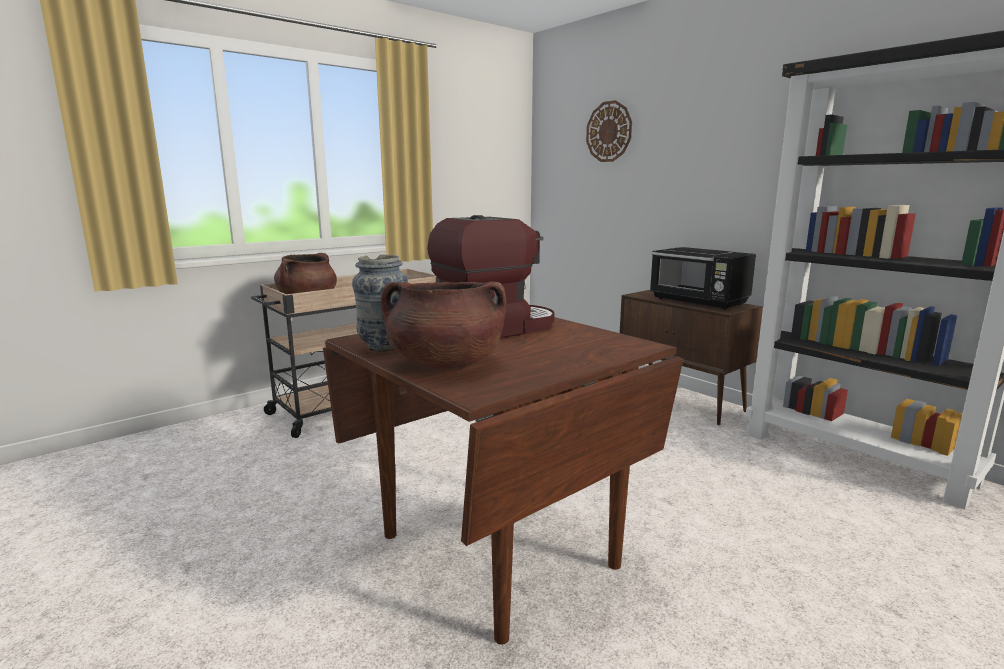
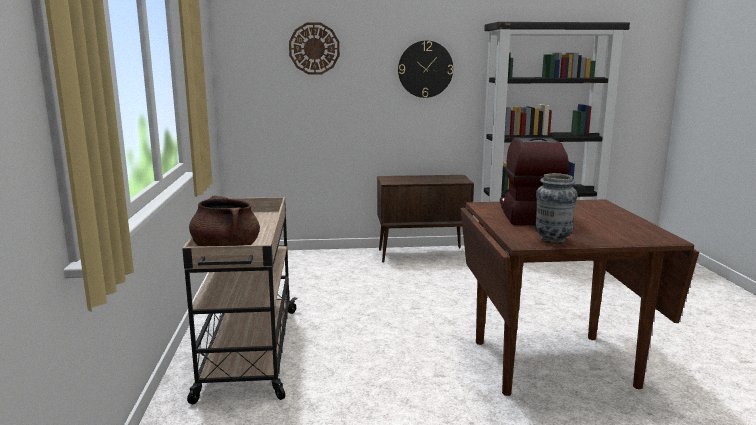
camera: 55 degrees left, 0 degrees up
(445, 363) = (605, 235): brown cooking pot -> none
(699, 301) = (432, 179): black microwave -> none
(727, 150) = (425, 69): none -> wall clock

